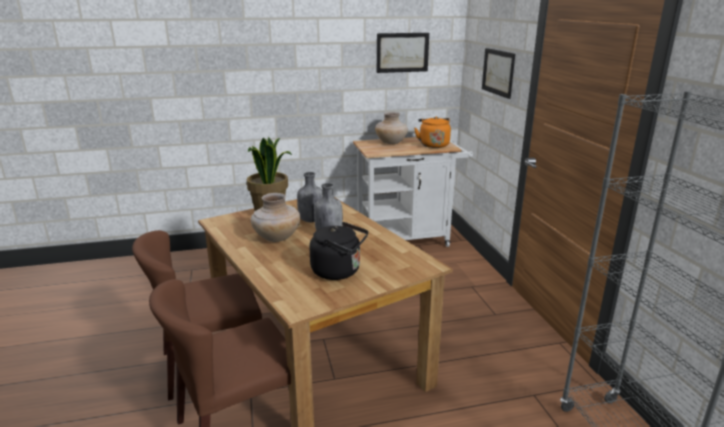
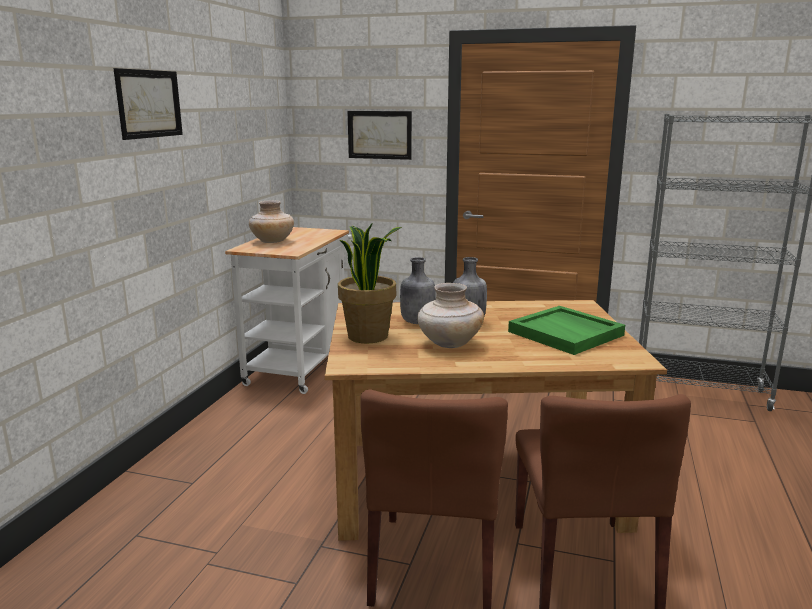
camera: 60 degrees left, 5 degrees down
(339, 271) = (566, 333): black kettle -> green tray
(402, 52) = (249, 122): picture -> picture (149, 104)
(433, 145) = (314, 233): orange kettle -> none

